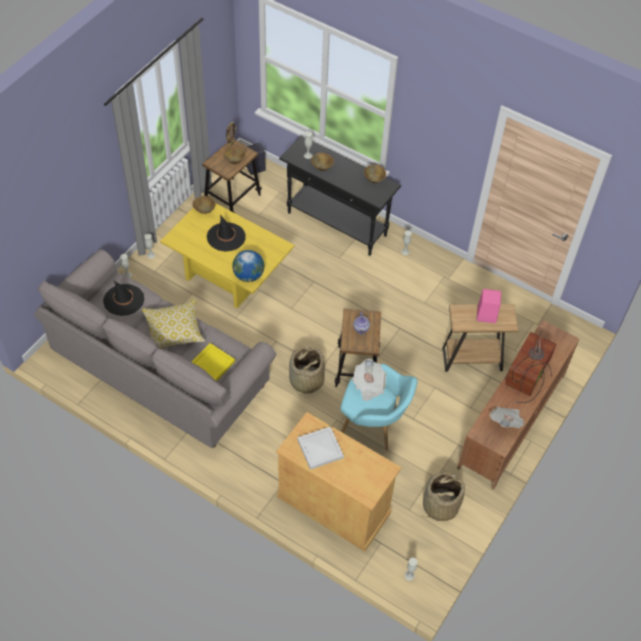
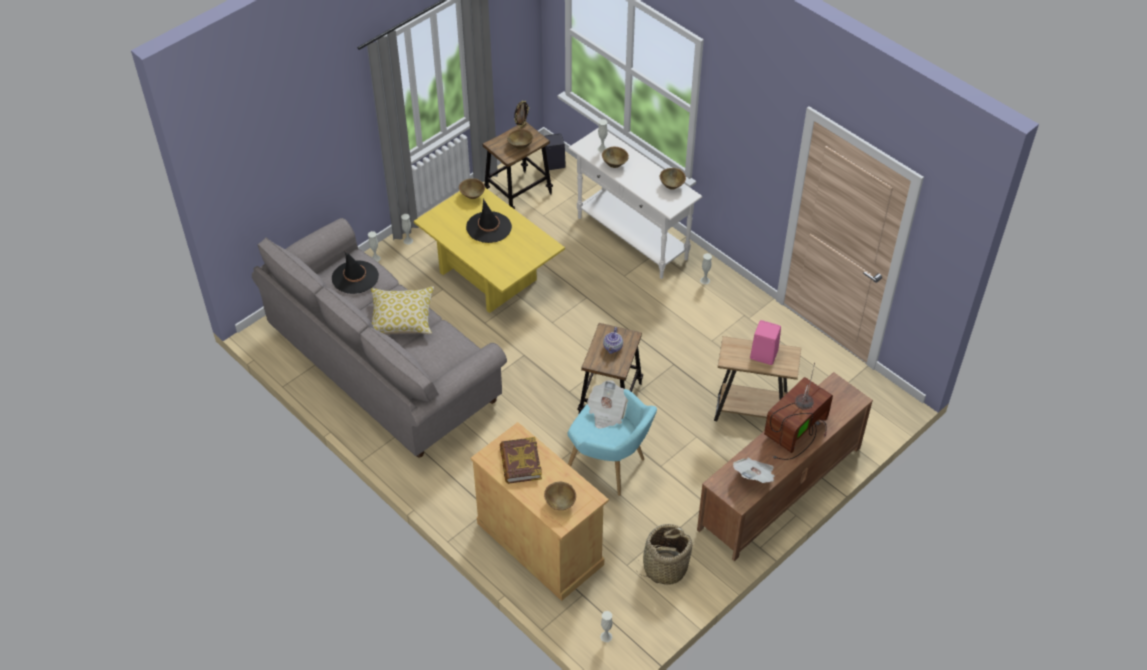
camera: 15 degrees right, 5 degrees down
(211, 364) = (433, 360): yellow tray -> none
(248, 275) = (502, 272): globe -> none
(306, 380) = (546, 403): basket -> none
(319, 448) = (520, 463): white tray -> book
(337, 224) = (632, 238): black console table -> white console table
(362, 478) = (560, 503): none -> brown bowl

